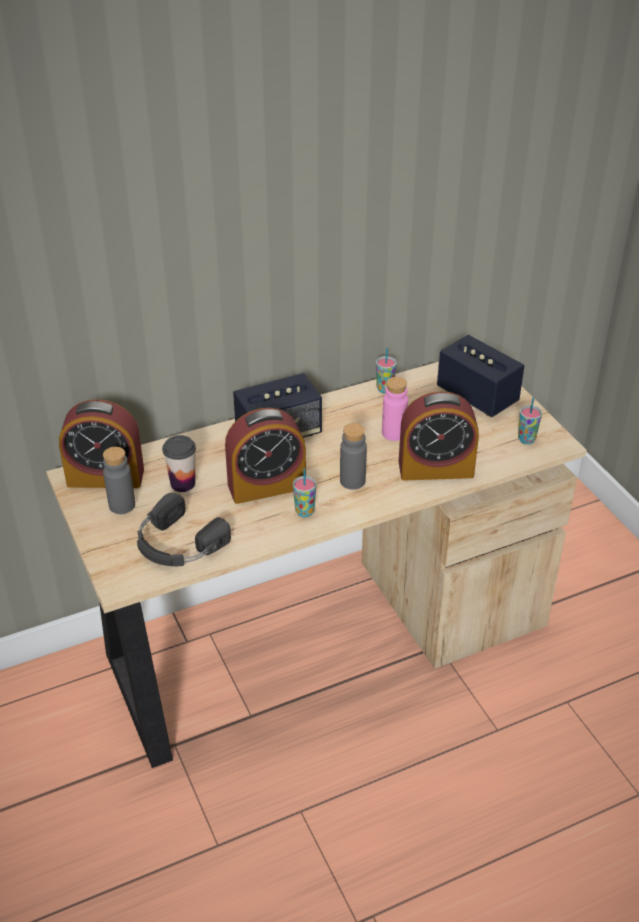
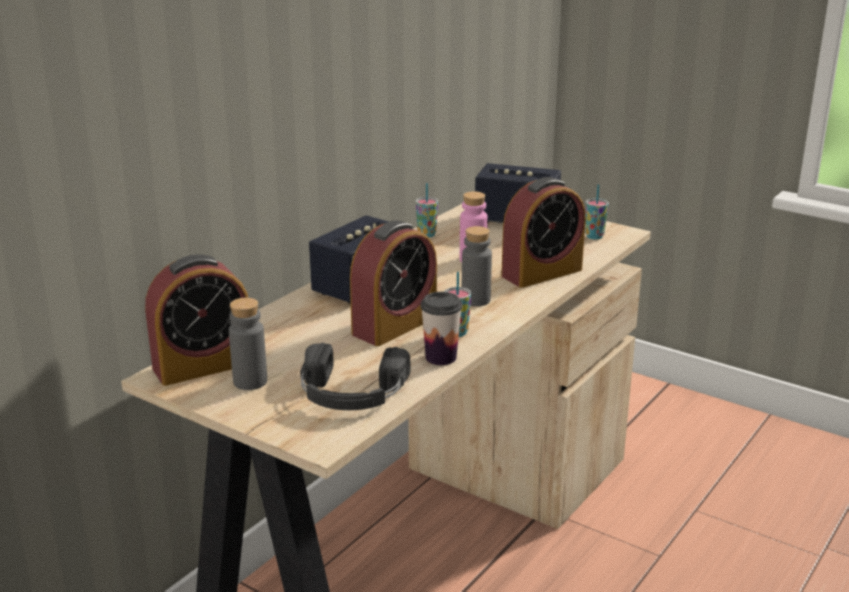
camera: 30 degrees left, 15 degrees down
(183, 483) = (301, 347): cup -> cup (441, 357)

